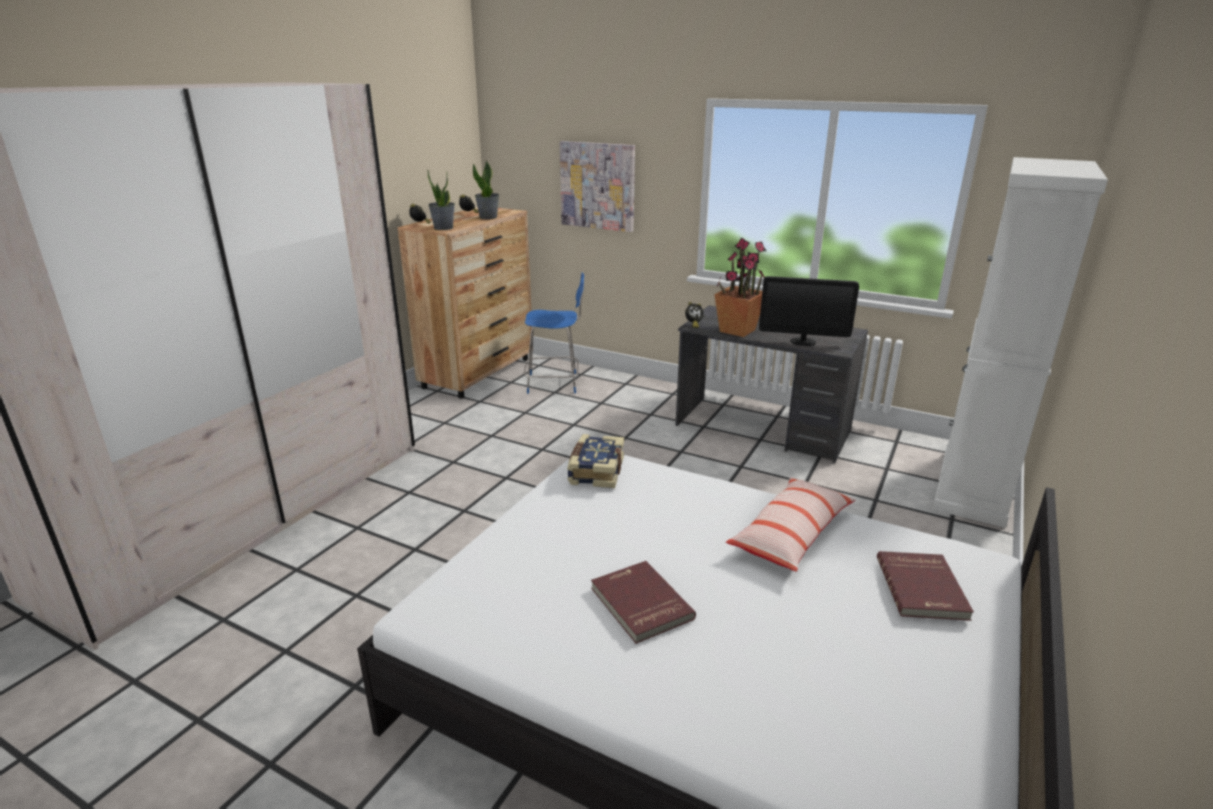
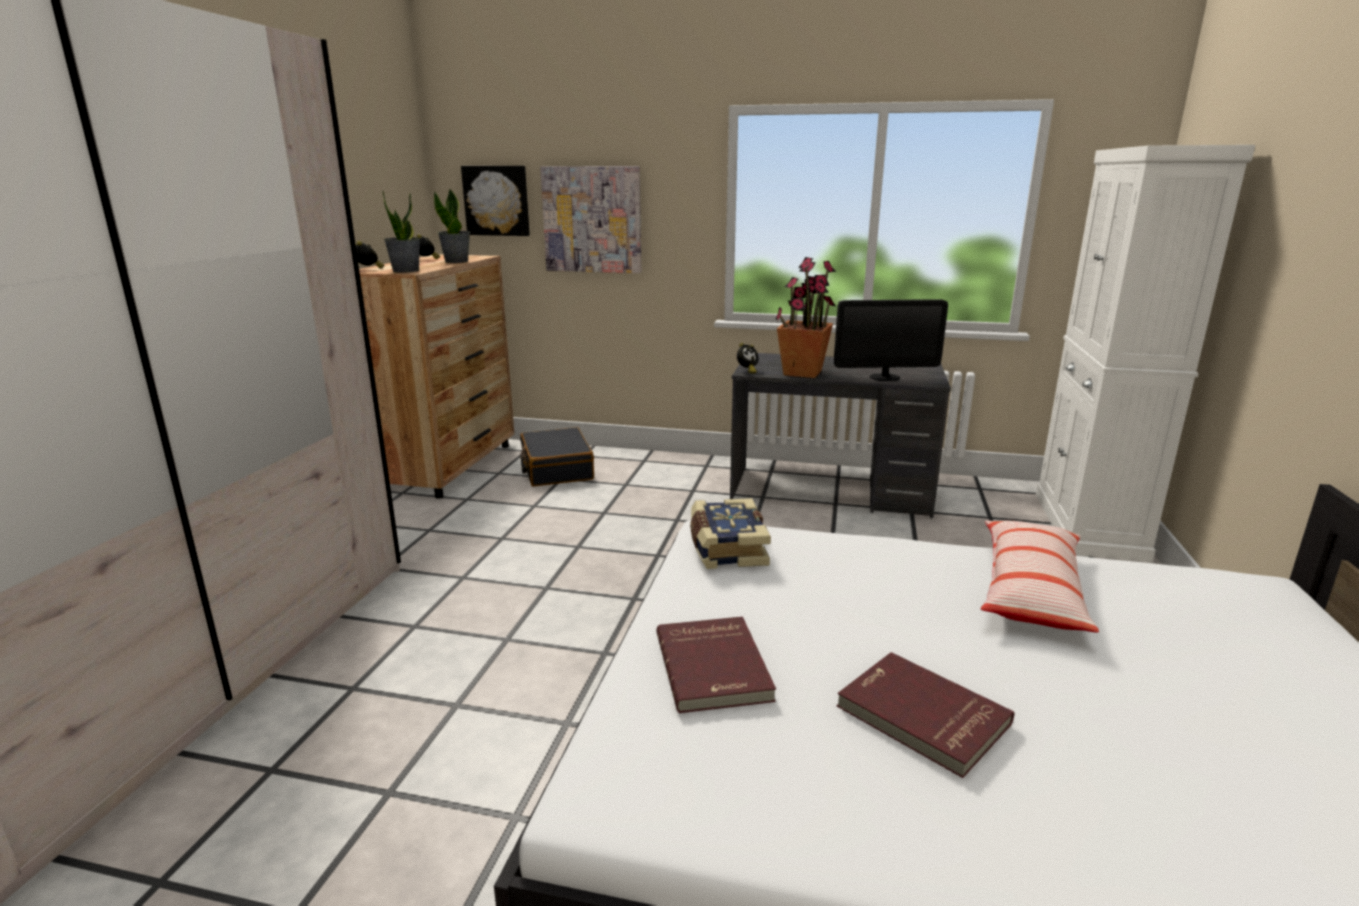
camera: 15 degrees left, 5 degrees down
(528, 166) = (497, 200): none -> picture
(555, 383) = (556, 469): blue chair -> black suitcase
(923, 588) = (1241, 629): red book -> red book (715, 667)

